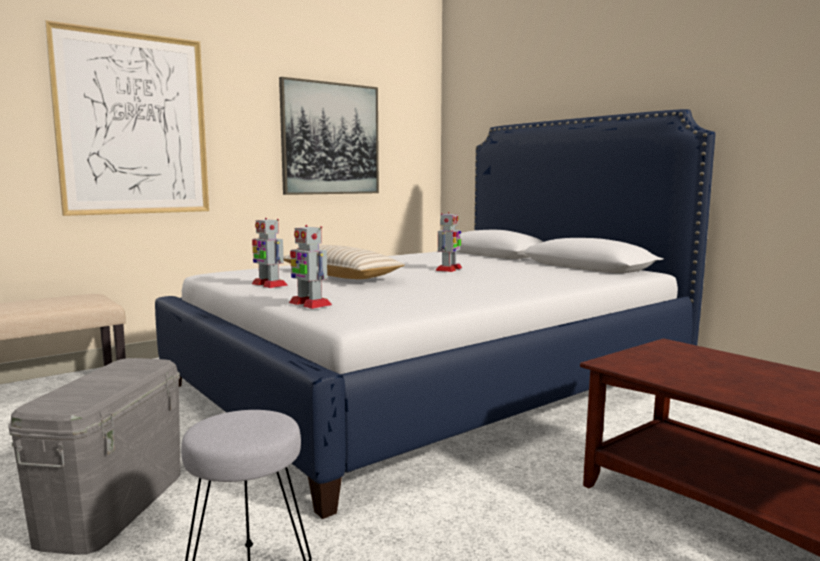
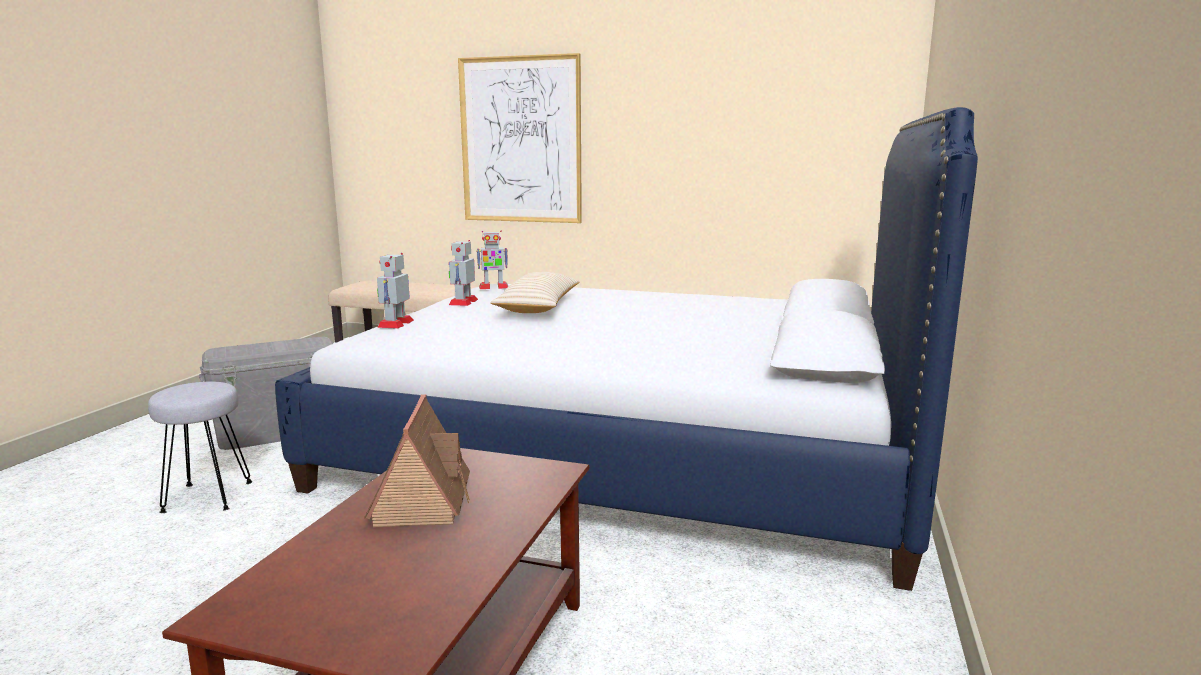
camera: 55 degrees right, 5 degrees up
(330, 139) = (727, 145): picture -> none
(449, 269) = (648, 322): toy robot -> toy robot (493, 287)
(706, 375) = (422, 500): none -> toy house

